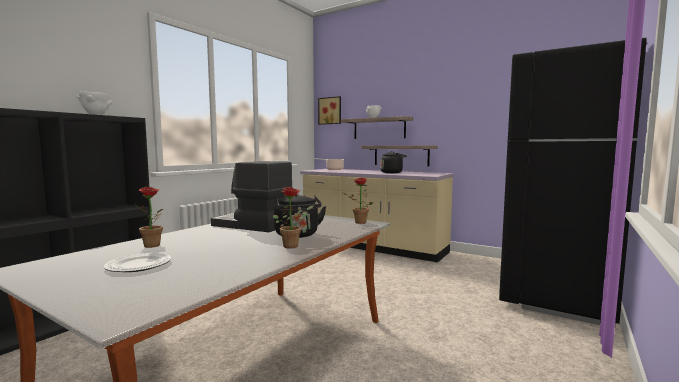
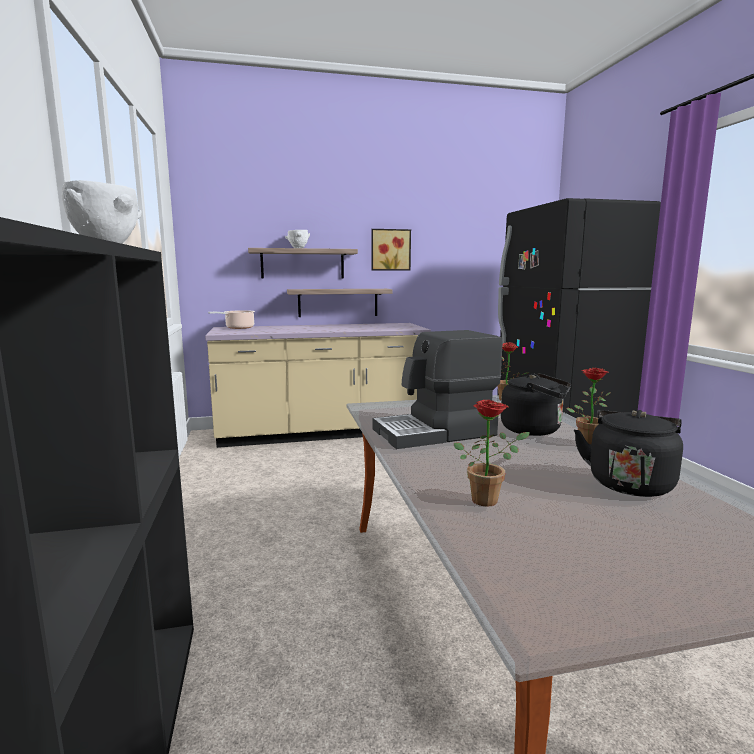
camera: 45 degrees left, 5 degrees up
(139, 265) = (606, 525): plate -> none
(330, 110) = (211, 231): picture -> picture (390, 250)
(392, 172) = (353, 327): black kettle -> black kettle (629, 482)

